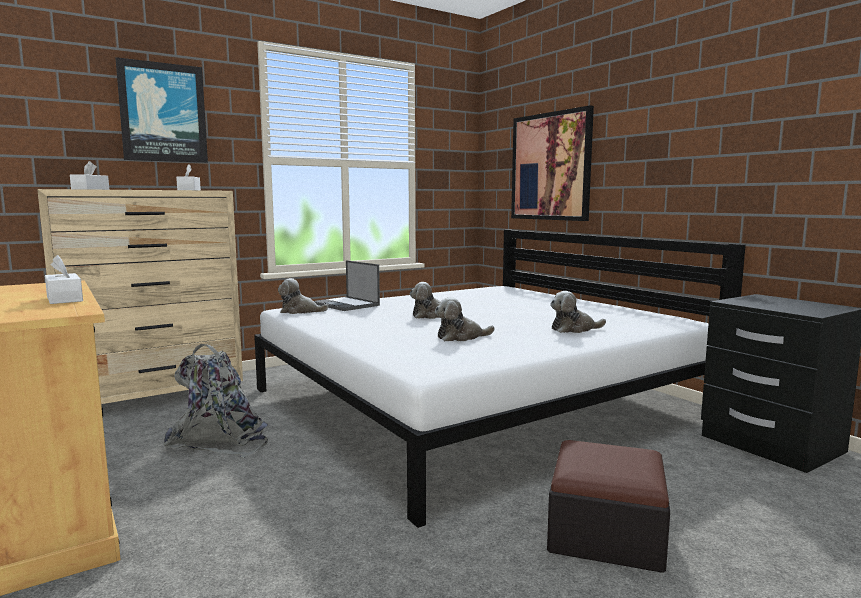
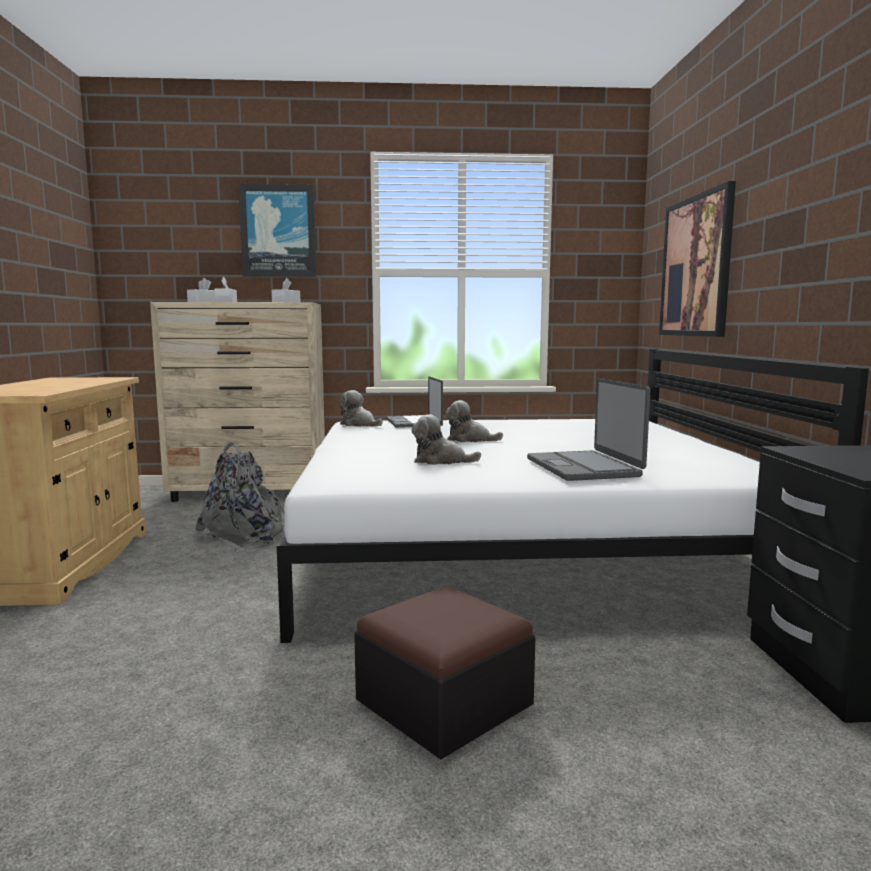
camera: 30 degrees right, 0 degrees up
(64, 299) = (67, 386): white tissue box -> white tissue box (226, 302)
(574, 329) = (584, 467): plush toy -> laptop

